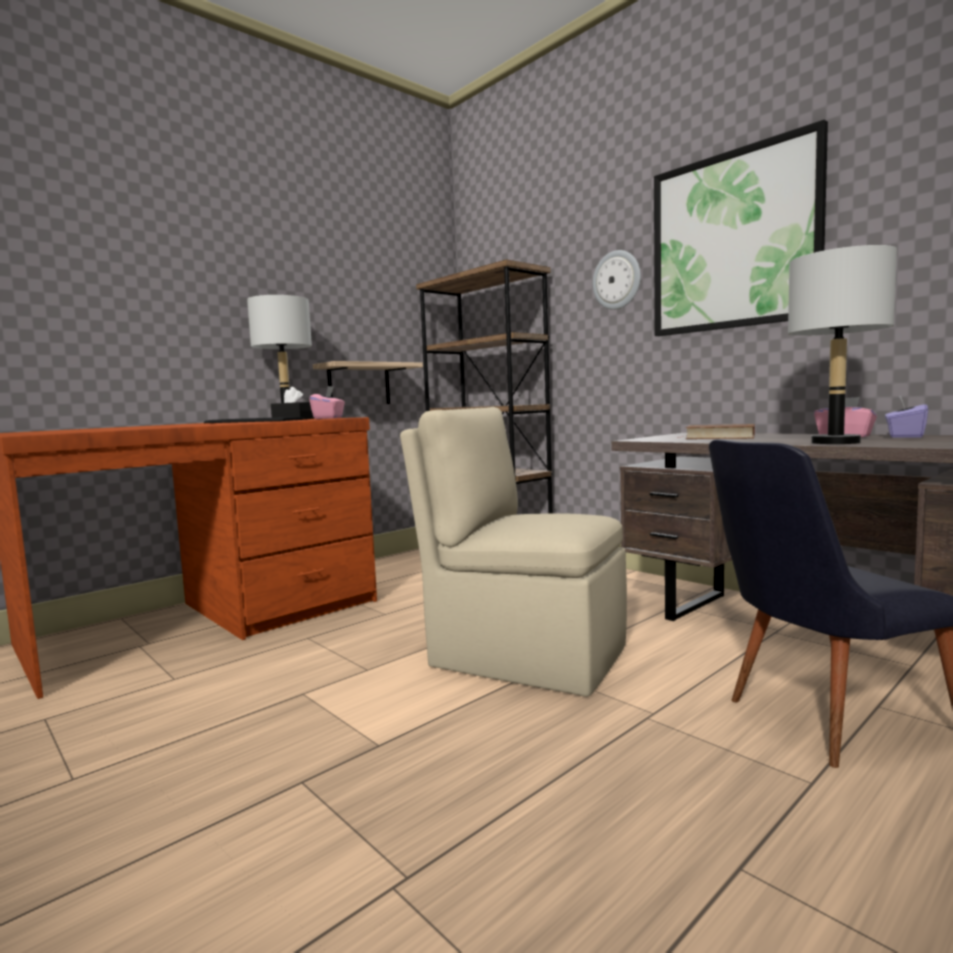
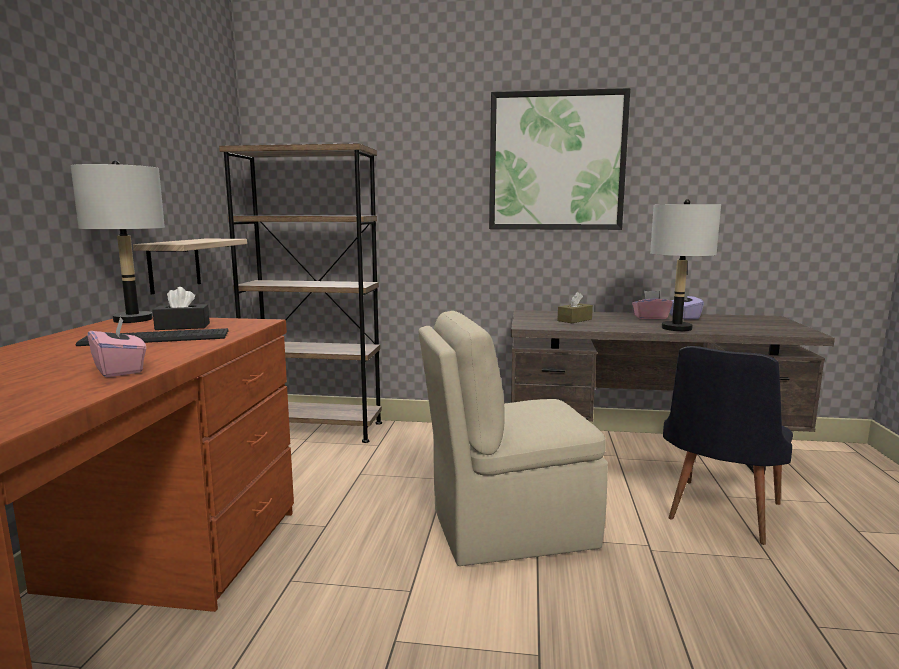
camera: 40 degrees left, 5 degrees up
(329, 418) = (243, 324): pink tissue box -> pink tissue box (120, 370)
(617, 280) = (449, 174): wall clock -> none
(719, 437) = (574, 320): brown book -> brown tissue box

